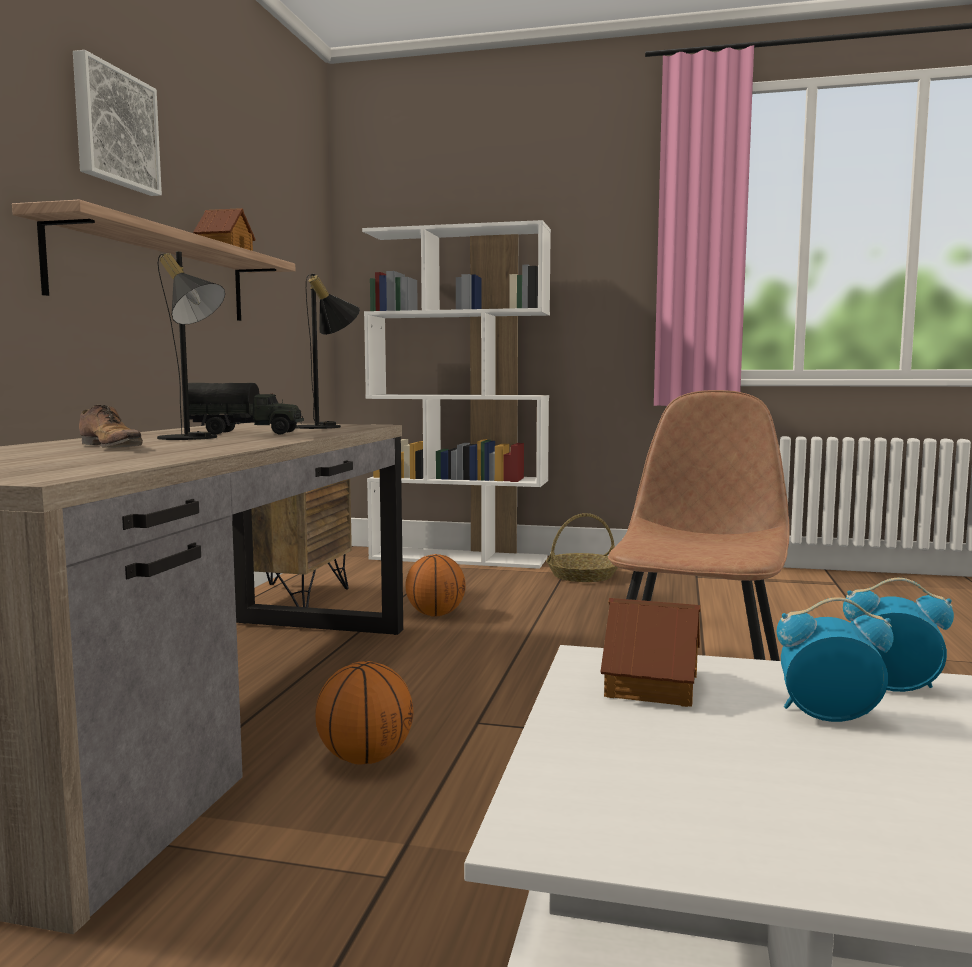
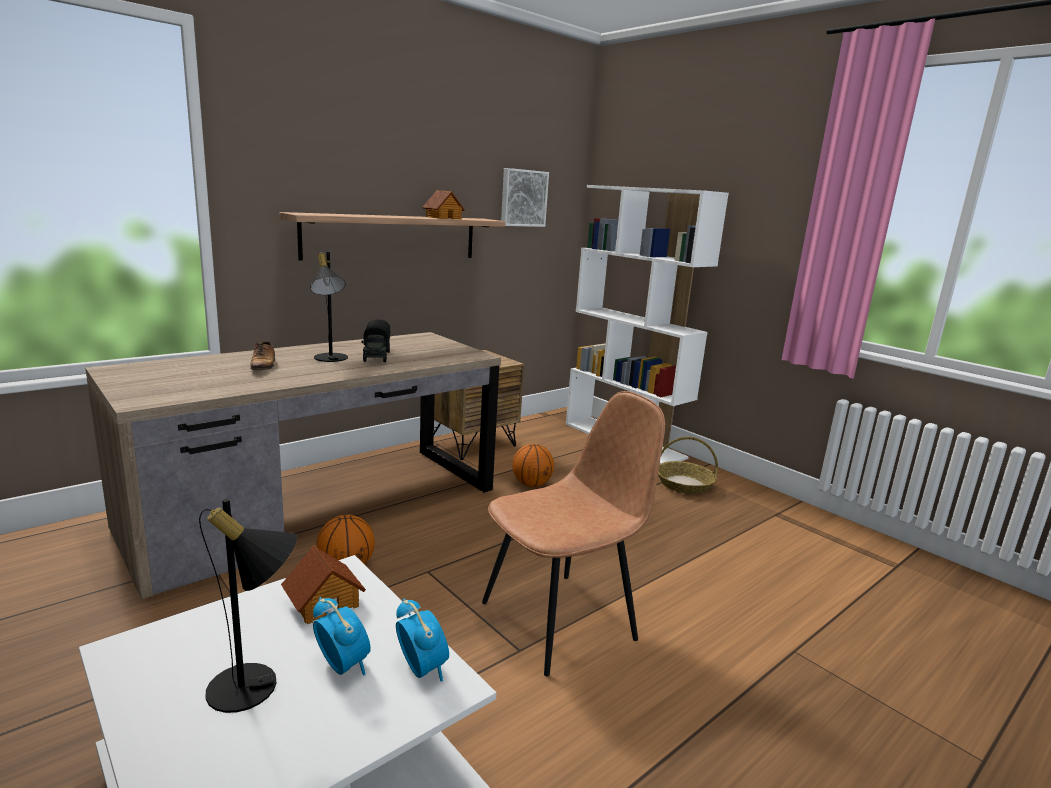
camera: 35 degrees right, 10 degrees up
(114, 128) = (361, 151): picture -> picture (523, 198)
(246, 433) = (376, 356): toy truck -> toy truck turned 45 degrees clockwise
(326, 427) = (446, 353): black table lamp -> black table lamp (255, 689)

